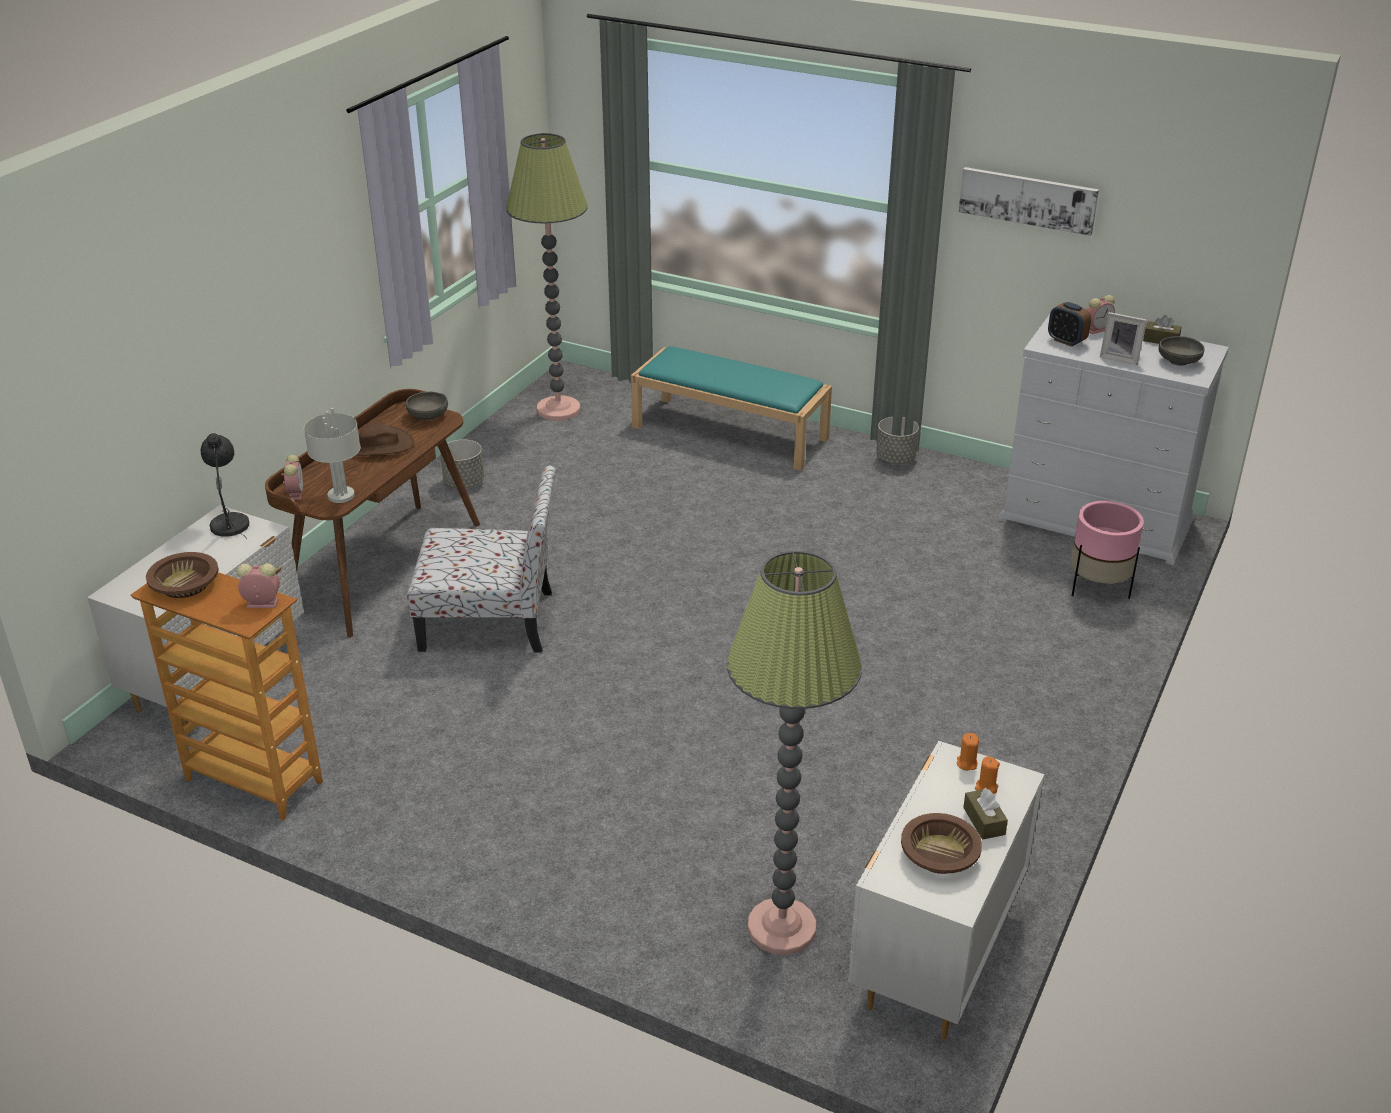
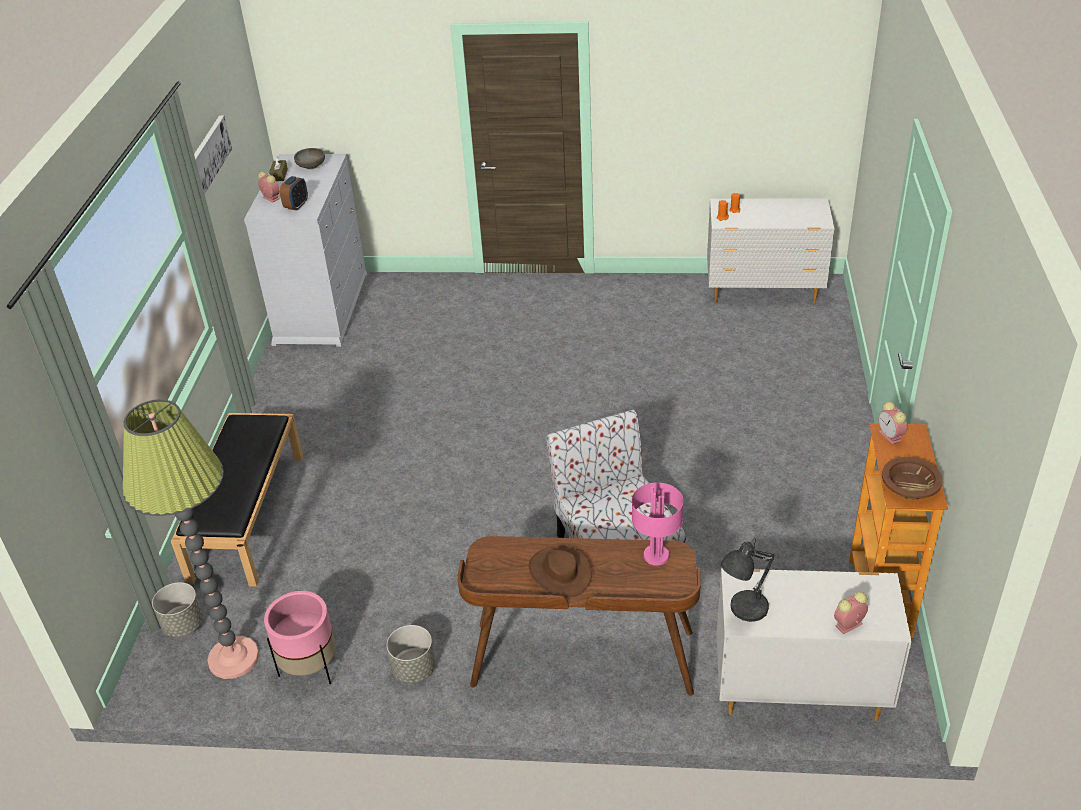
camera: 110 degrees left, 5 degrees up
(295, 493) = (672, 588): alarm clock -> alarm clock (848, 625)
(341, 496) = (656, 555): grey table lamp -> pink table lamp
(428, 416) = (486, 564): grey bowl -> none
(731, 432) = (247, 515): turquoise bench -> black bench
(782, 927) = (790, 338): floor lamp -> none
(896, 459) = (265, 410): grey planter -> grey planter (183, 624)
(939, 854) = (792, 213): brown bowl -> none
(984, 821) = (759, 206): brown tissue box -> none
(1098, 587) = (408, 295): pink planter -> pink planter (310, 667)
(1120, 358) = (315, 184): picture frame -> none

